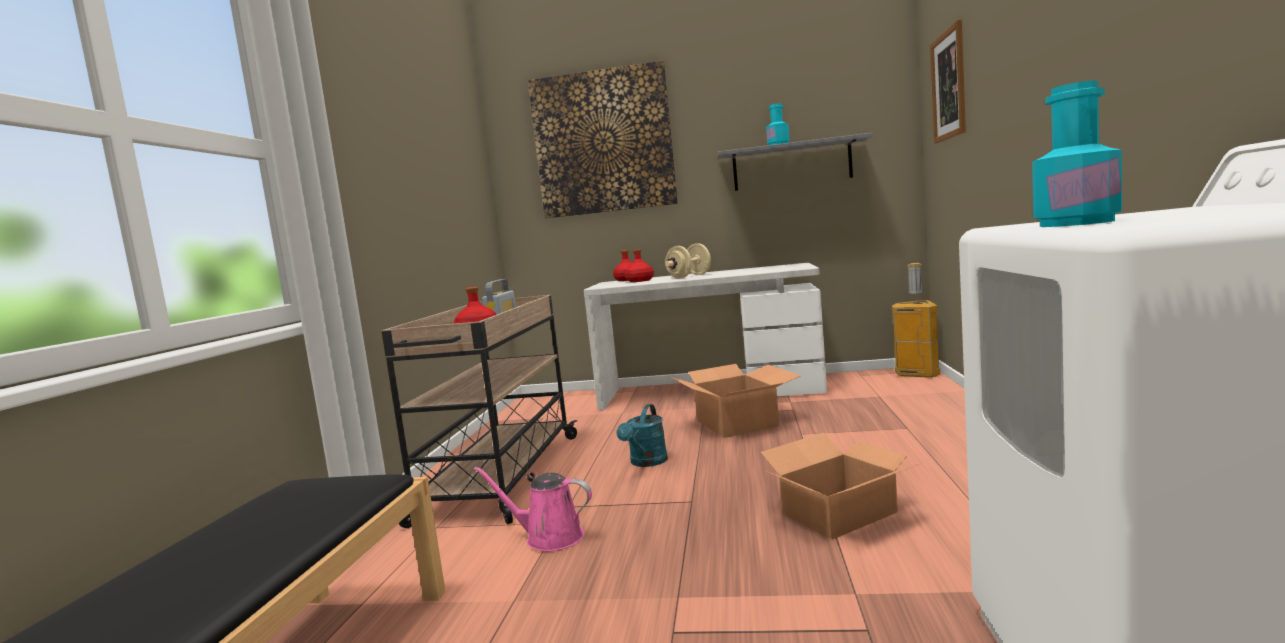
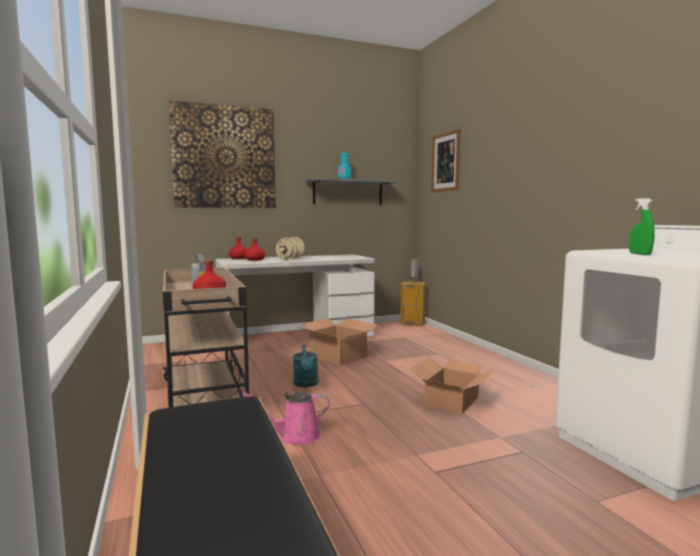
camera: 30 degrees left, 0 degrees up
(1076, 223) = (640, 254): turquoise bottle -> green spray bottle

